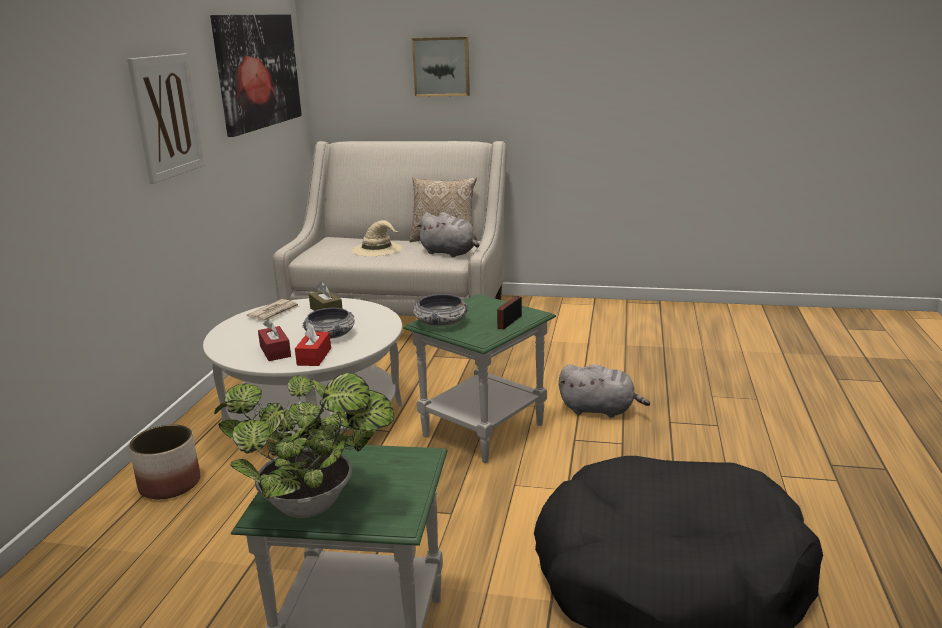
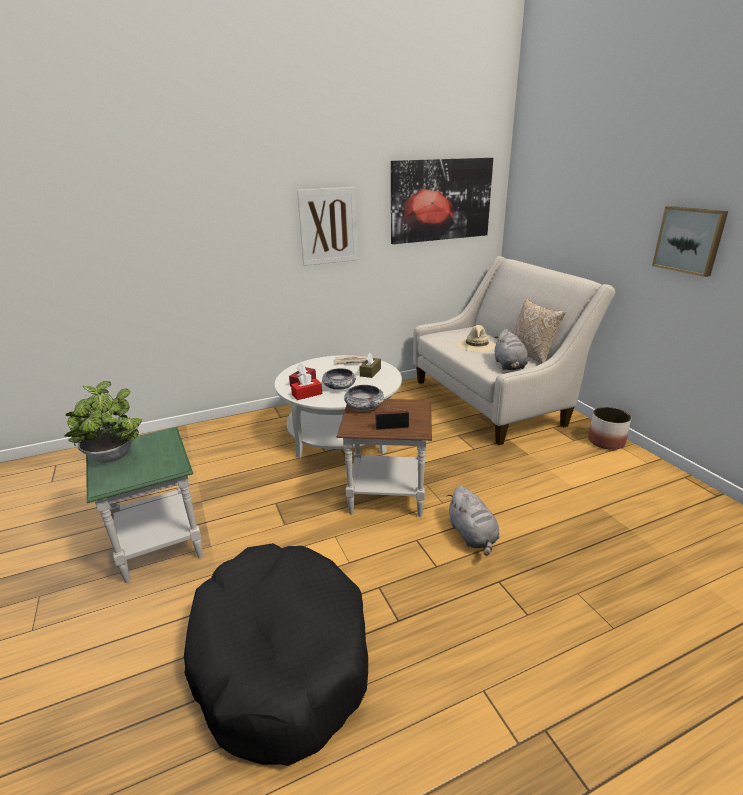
camera: 55 degrees right, 5 degrees up
(170, 484) = (246, 429): planter -> planter (606, 441)
(441, 66) = (587, 209): picture -> picture (689, 240)
(484, 429) = (388, 495): green side table -> brown side table

